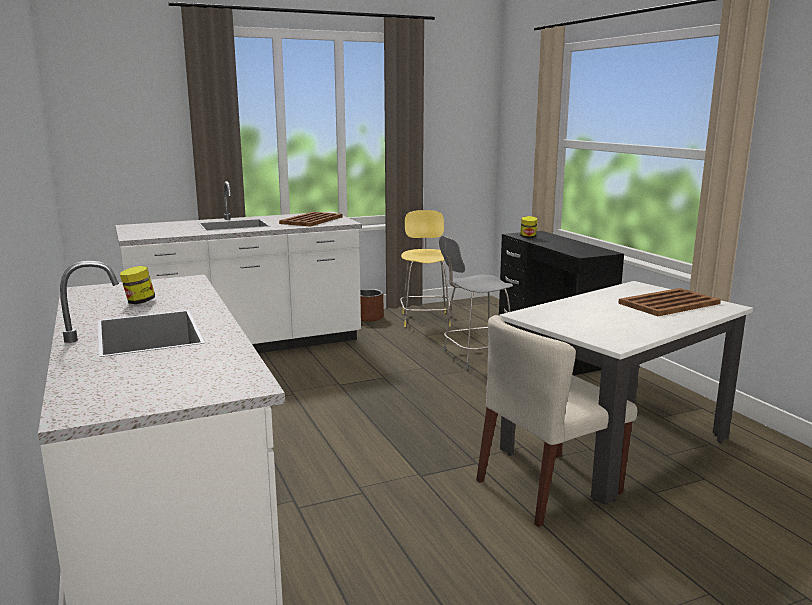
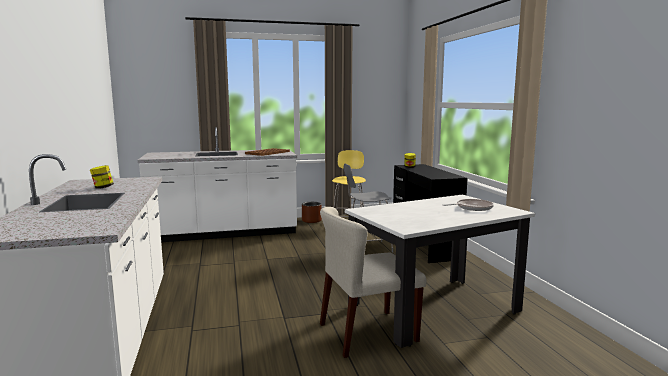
camera: 10 degrees right, 5 degrees down
(668, 303) = (472, 208): brown tray -> frying pan

